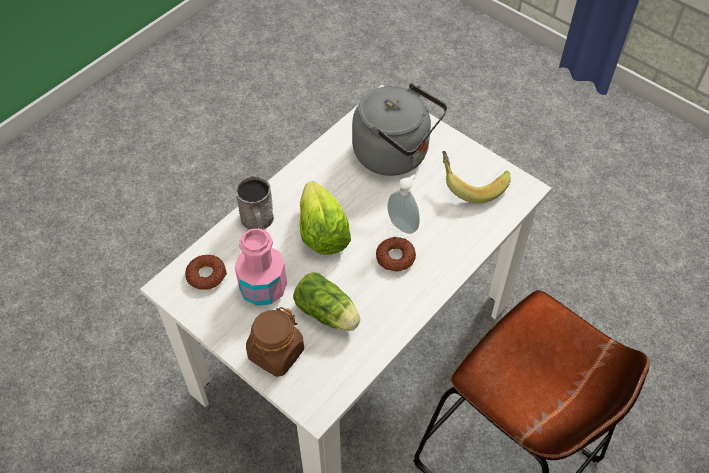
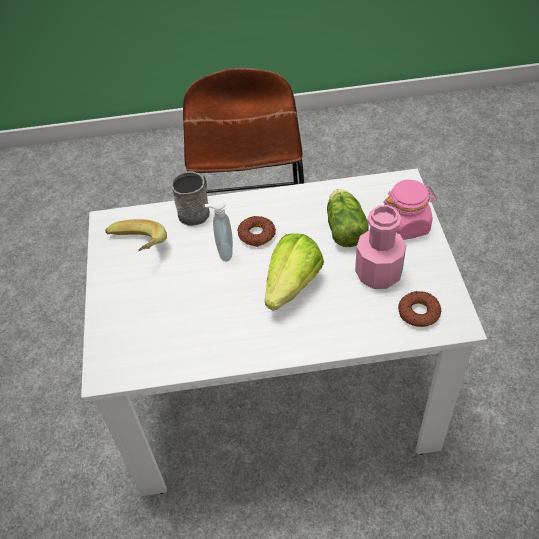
camera: 135 degrees left, 5 degrees down
(258, 221) = (336, 331): grey mug -> grey mug (196, 211)
(276, 353) = (405, 225): brown jar -> pink jar
(395, 154) = (160, 312): grey kettle -> none

